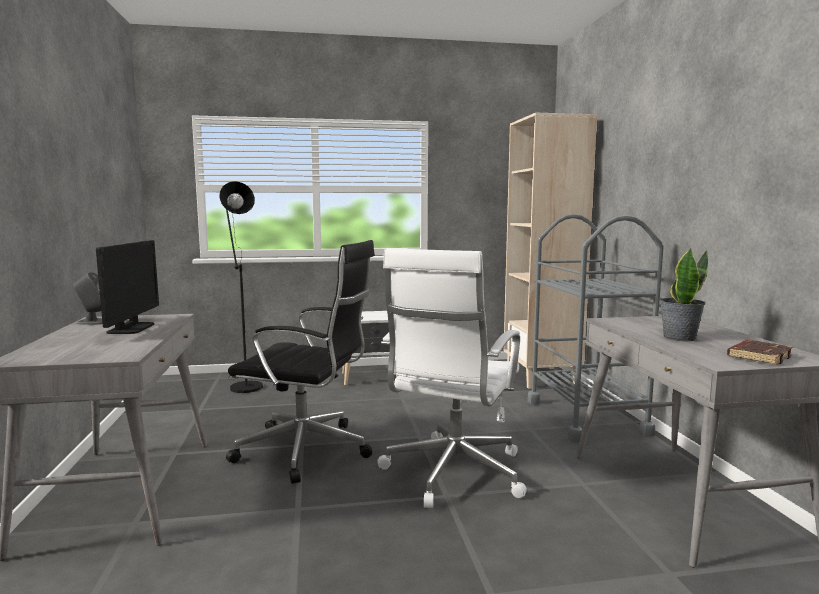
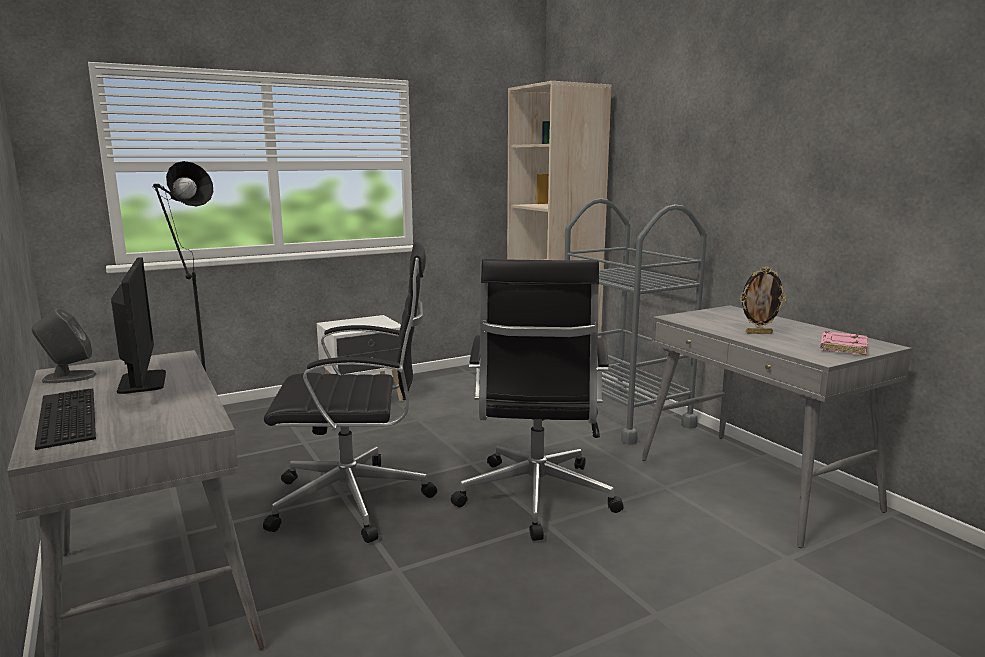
camera: 20 degrees left, 5 degrees up
(55, 343) = (64, 416): none -> keyboard
(452, 474) = (535, 499): white office chair -> black office chair
(679, 338) = (758, 333): potted plant -> picture frame
(758, 356) = (842, 347): brown book -> pink book

